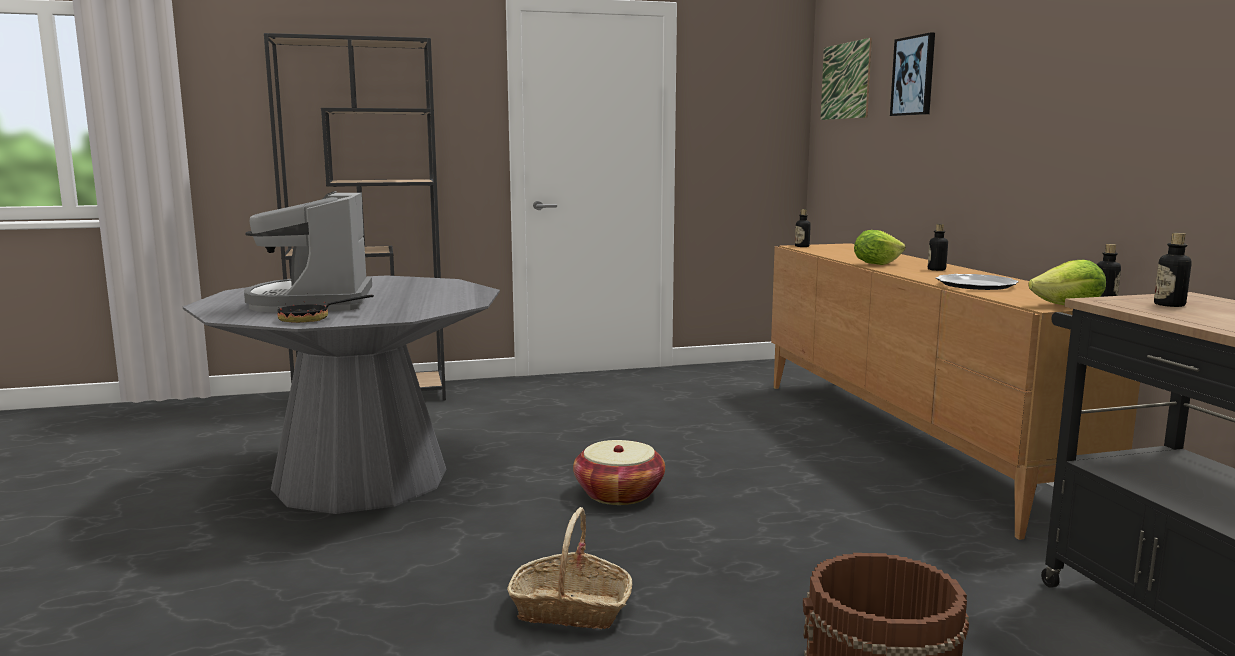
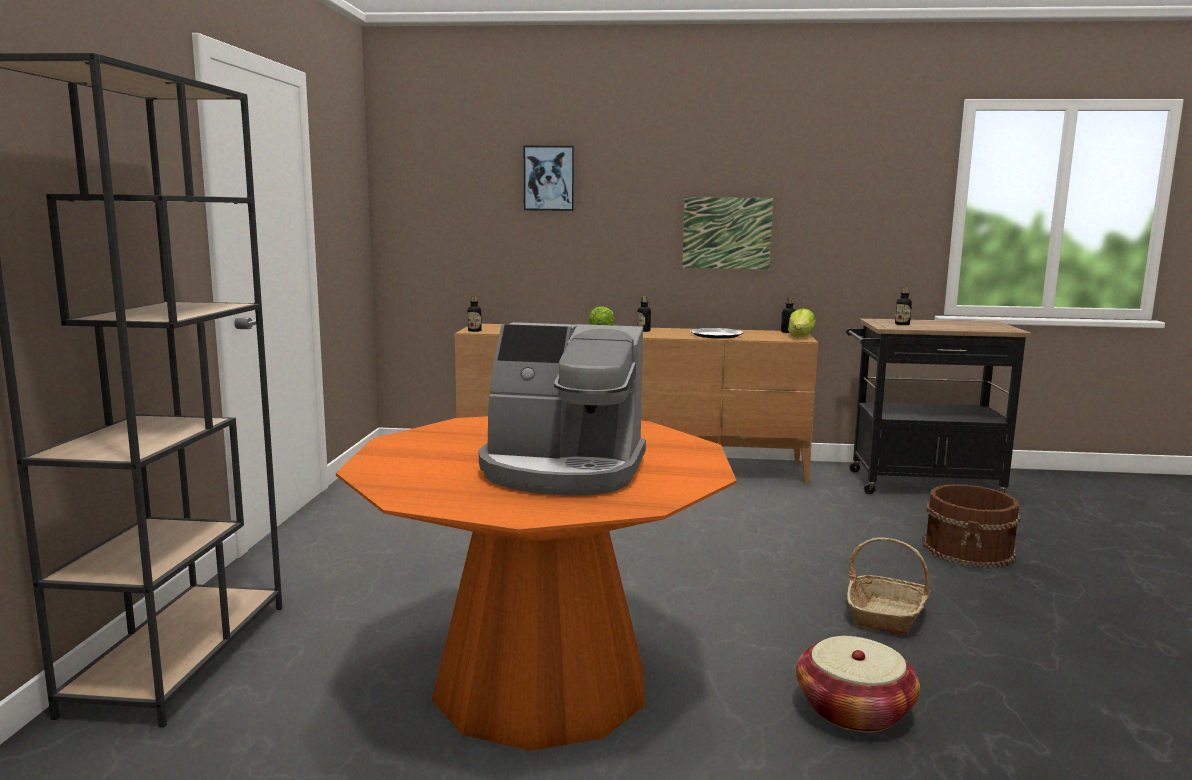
camera: 70 degrees left, 0 degrees up
(312, 319) = (682, 473): frying pan -> none
(361, 479) = (541, 684): grey dining table -> orange dining table
(619, 494) = (674, 566): basket -> basket (854, 710)
(845, 81) = (438, 174): picture -> picture (727, 233)

